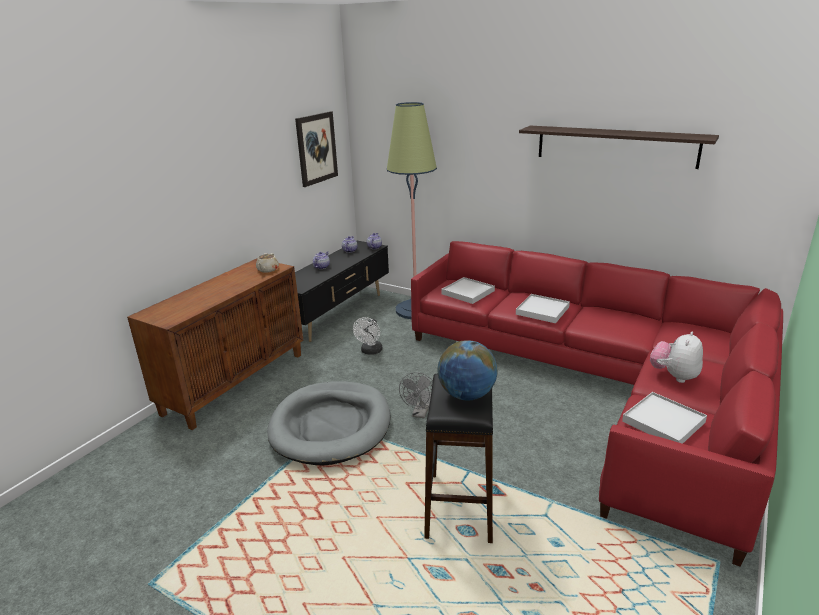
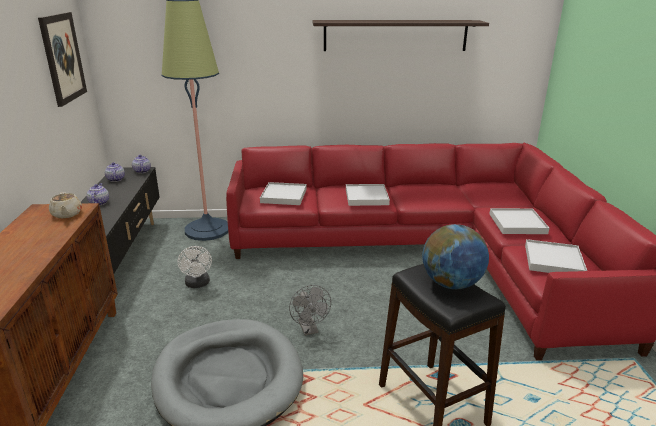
camera: 35 degrees left, 0 degrees up
(674, 376) = (517, 223): plush toy -> white tray

